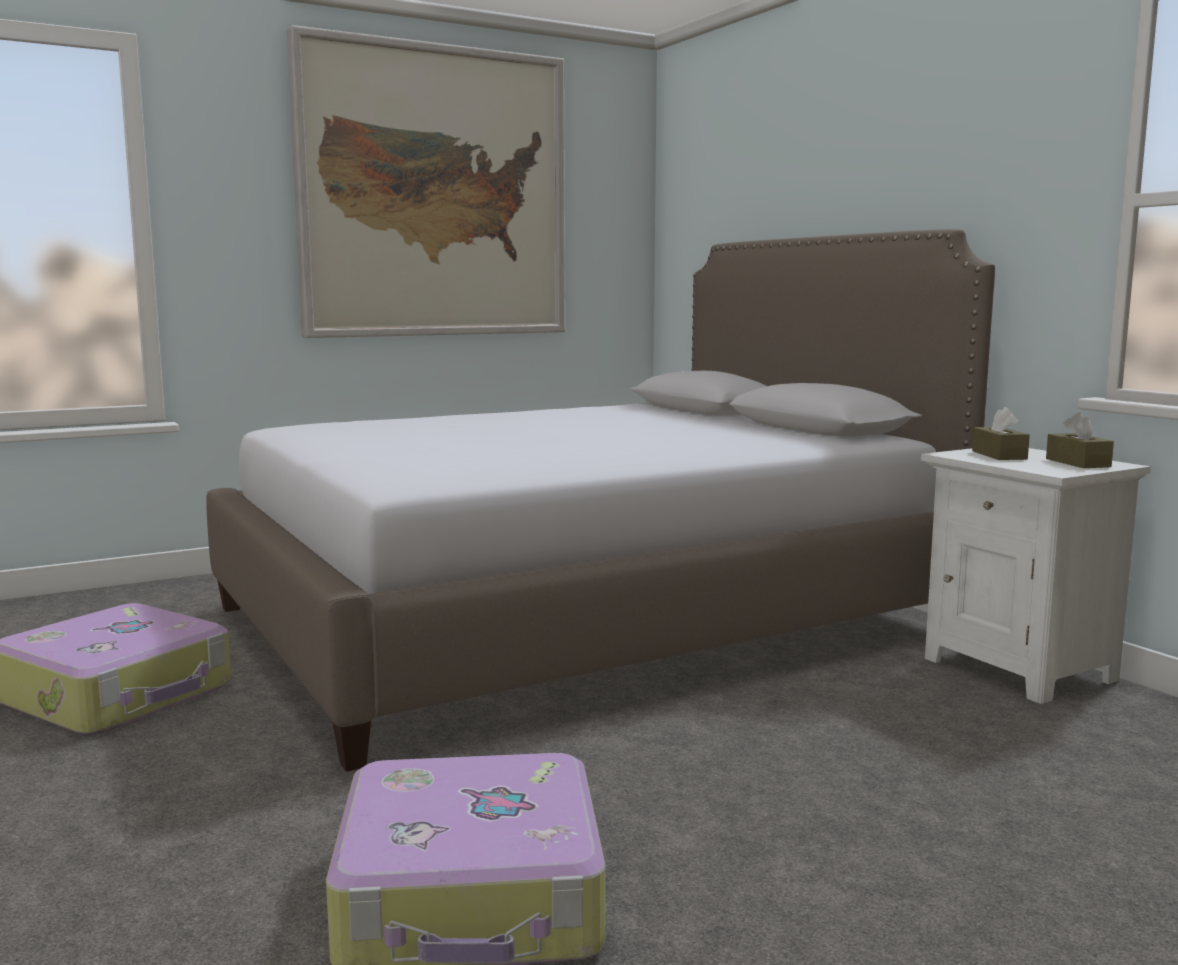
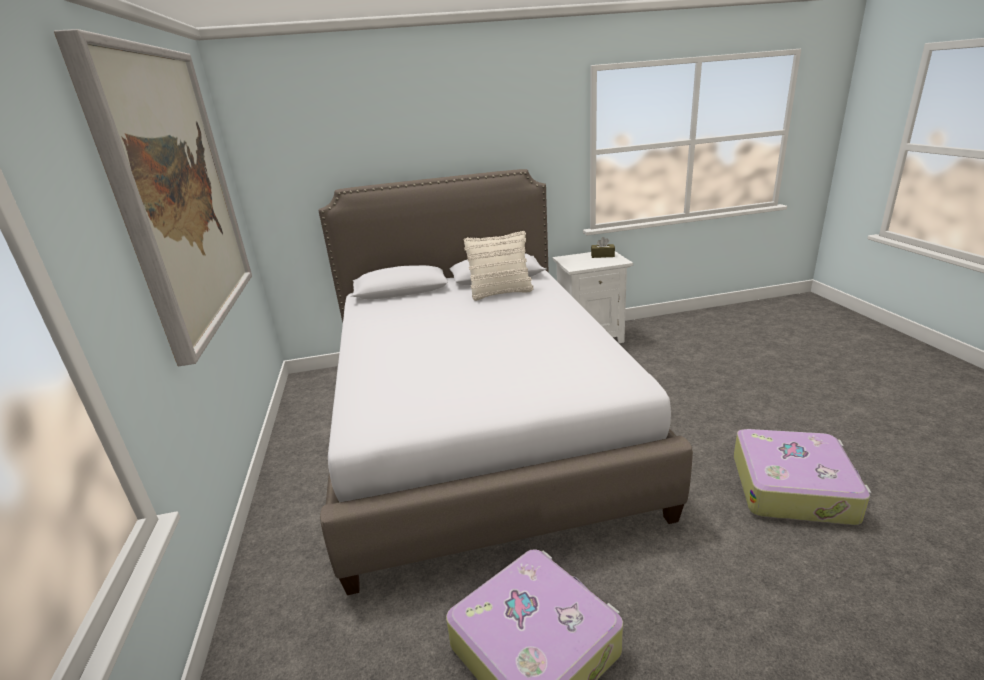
camera: 70 degrees left, 15 degrees up
(734, 432) = (501, 293): none -> beige pillow
(999, 455) = (580, 262): brown tissue box -> none

